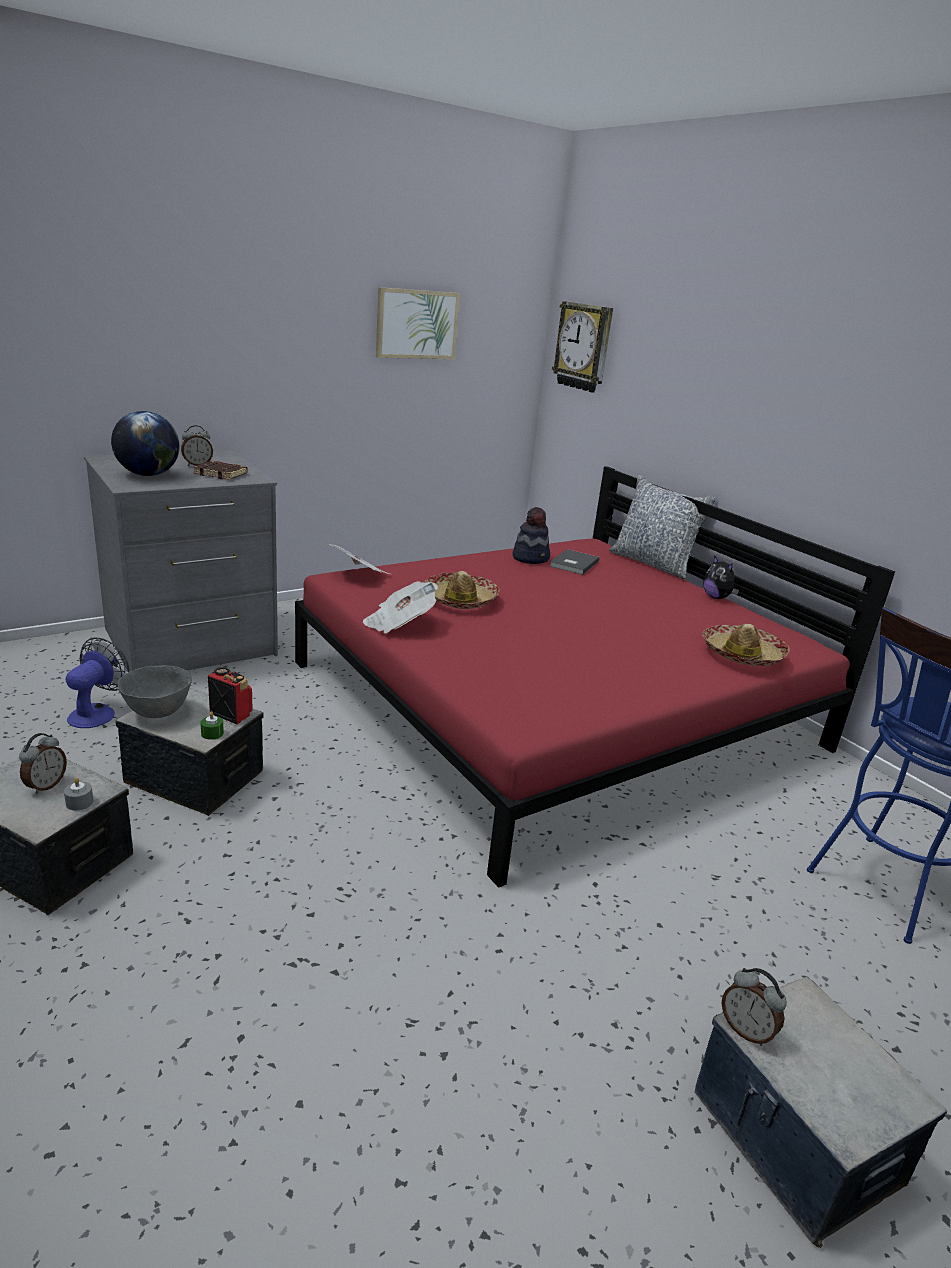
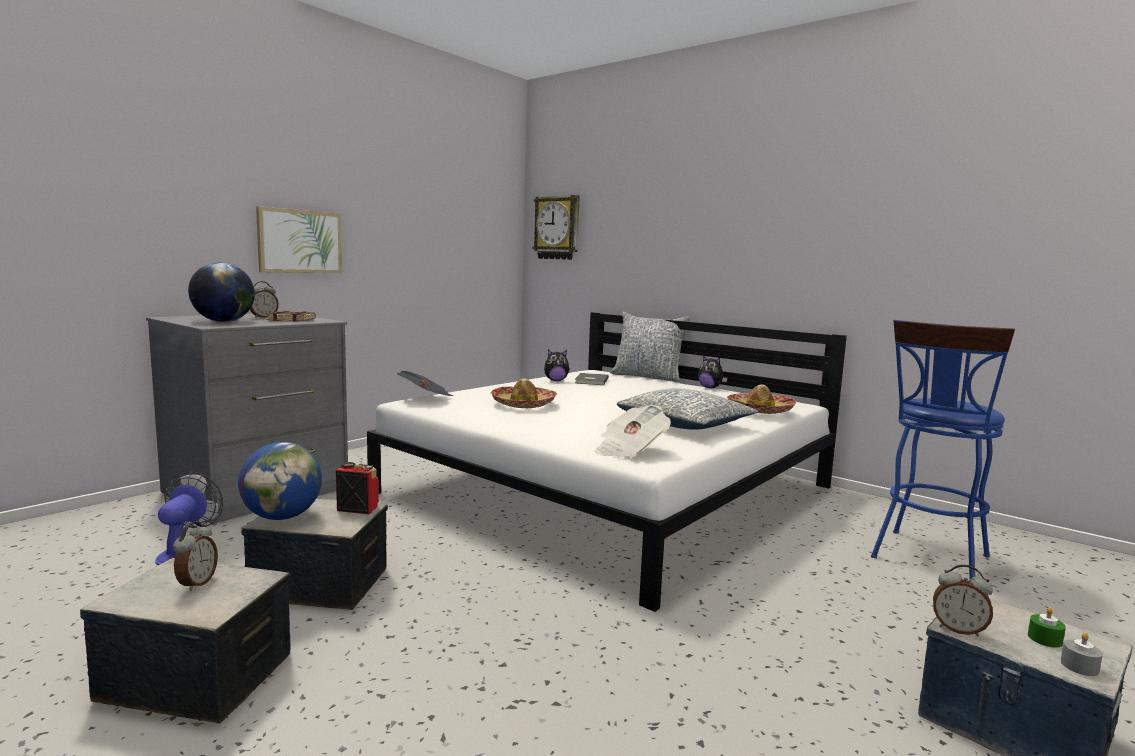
camera: 15 degrees left, 15 degrees down
(79, 802) = (244, 590): grey candle -> grey candle (1079, 666)
(157, 712) = (283, 517): grey bowl -> globe
(212, 733) = (349, 523): green candle -> green candle (1044, 639)
(399, 624) = (487, 420): newspaper -> newspaper (630, 451)
(416, 324) = (430, 211): picture -> picture (300, 241)
(531, 558) = (556, 380): hat -> plush toy
(556, 705) = (610, 489): red bed -> white bed
(623, 667) = (685, 425): none -> pillow

